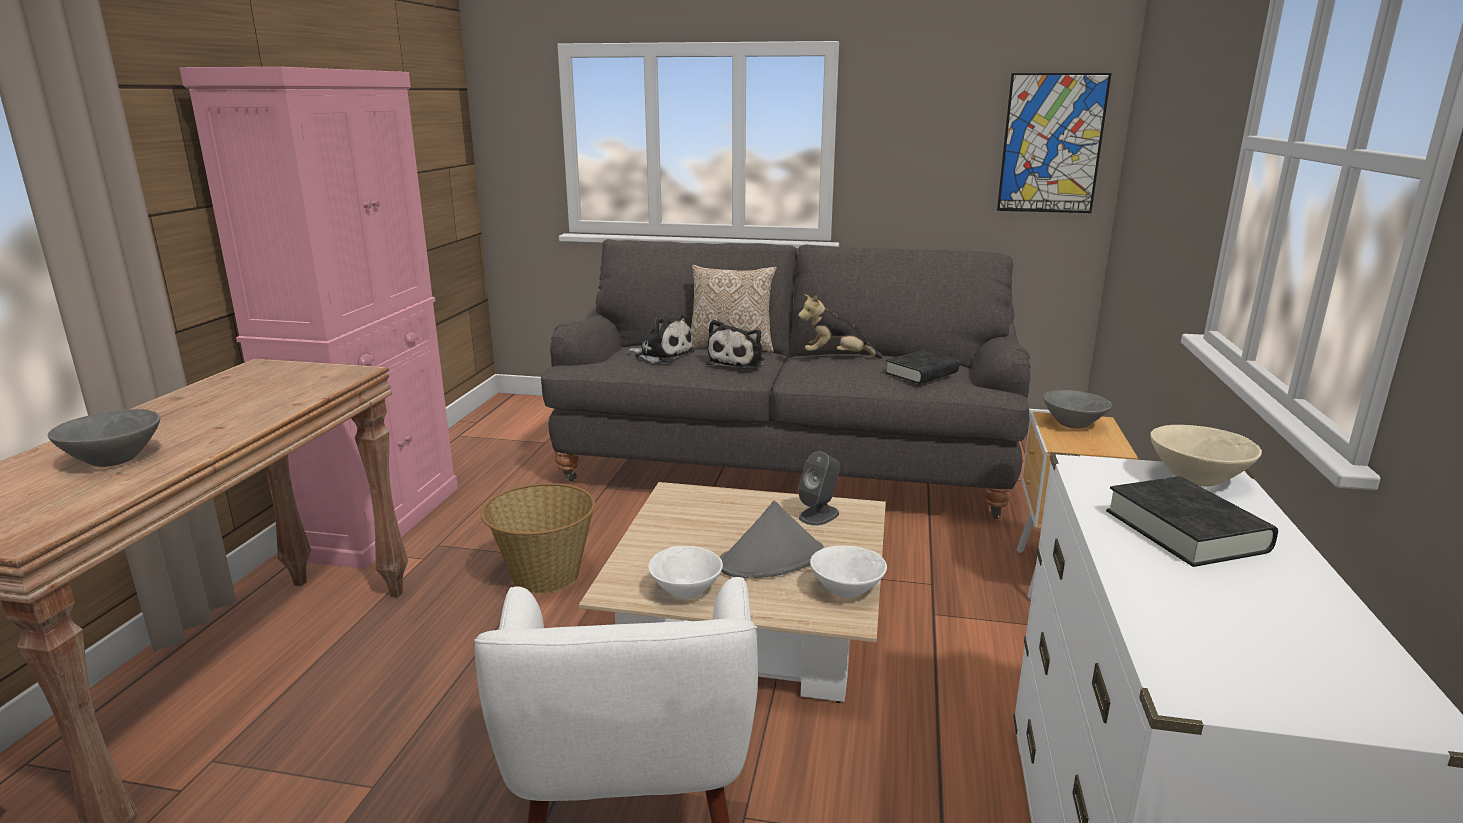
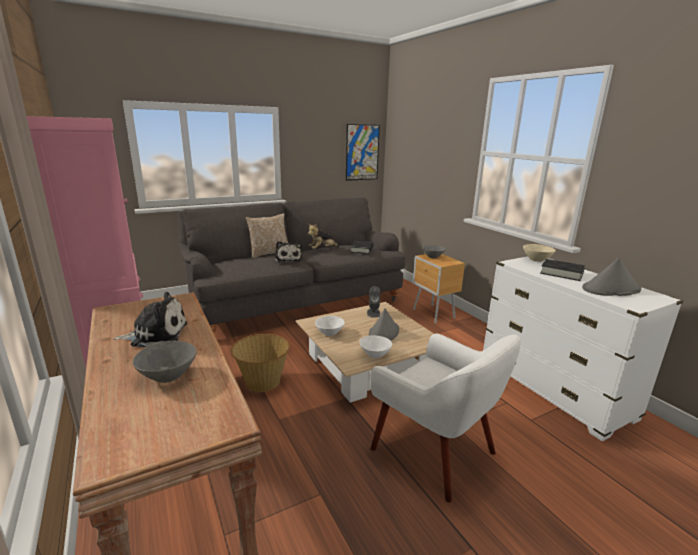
camera: 40 degrees left, 0 degrees up
(662, 354) = (249, 263): plush toy -> plush toy (156, 335)
(847, 590) = (421, 334): white bowl -> white bowl (330, 333)
(1246, 622) = (610, 289): none -> grey hat

